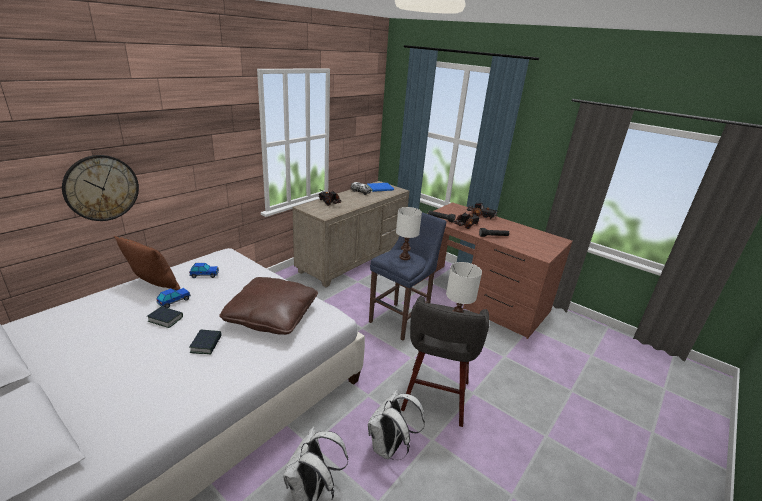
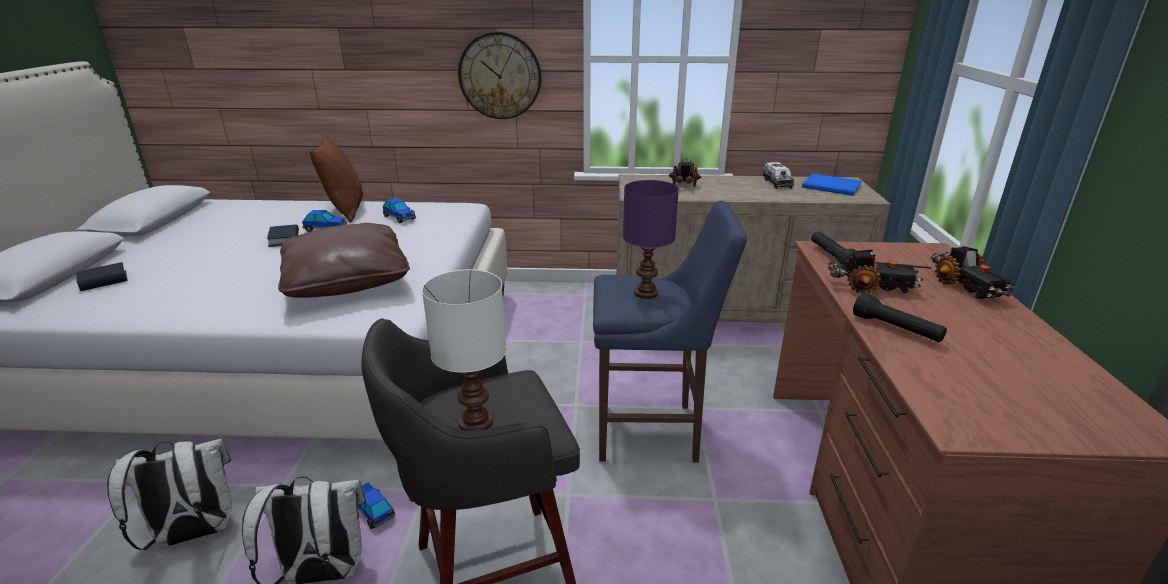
camera: 55 degrees right, 0 degrees up
(101, 188) = (345, 79): wall clock -> wall clock (500, 76)
(206, 344) = (252, 274): book -> book (104, 281)
(365, 417) = (372, 511): none -> toy car
(404, 257) = (646, 292): white table lamp -> purple table lamp

